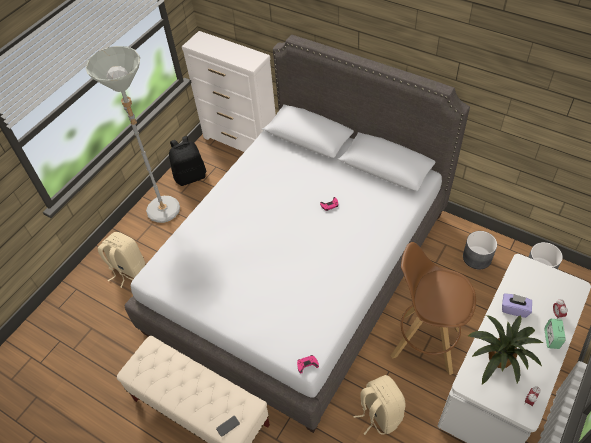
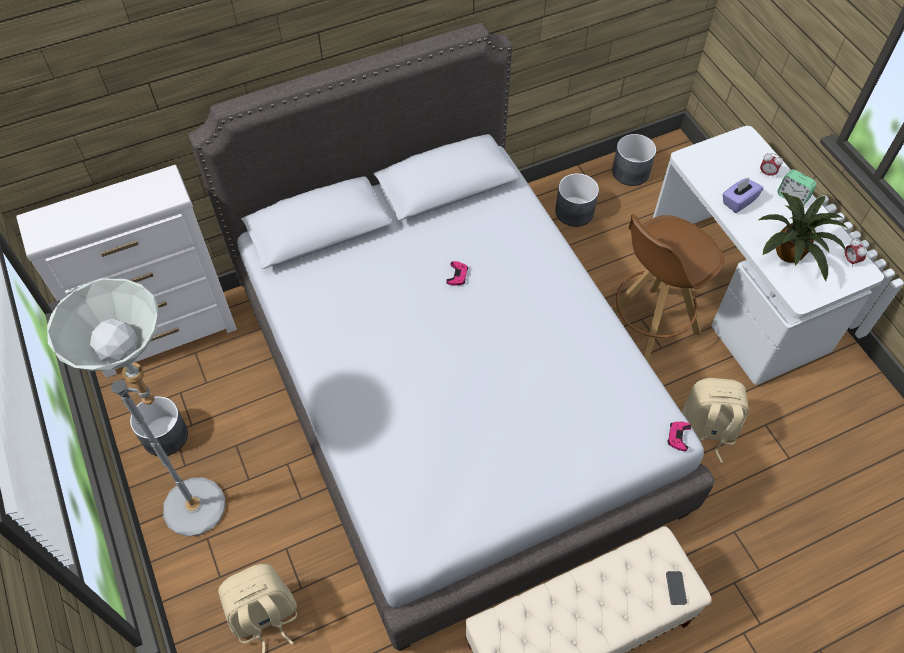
camera: 60 degrees left, 5 degrees up
(190, 176) = (165, 435): black backpack -> grey planter

